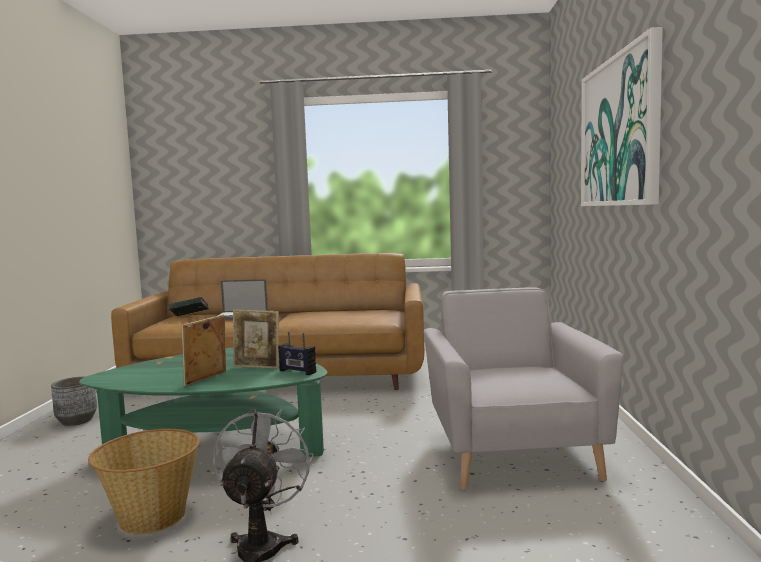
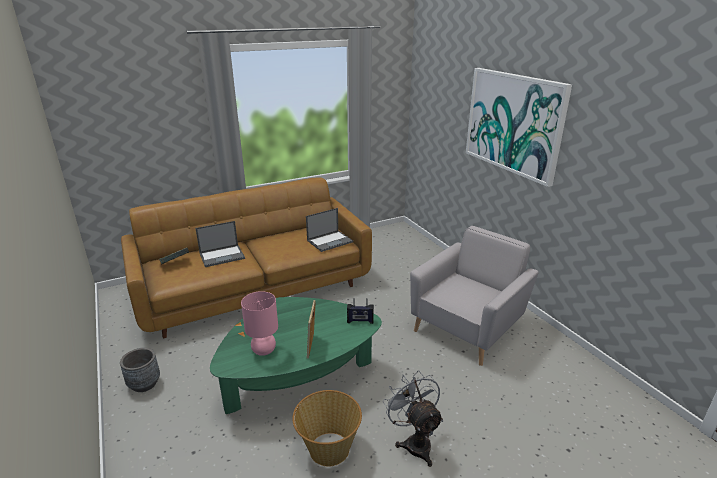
camera: 30 degrees left, 20 degrees up
(155, 374) = (264, 350): none -> pink table lamp
(257, 367) = (325, 322): picture frame -> none
(372, 317) = (330, 241): none -> laptop
(512, 452) = (467, 328): grey armchair -> grey armchair turned 75 degrees clockwise

